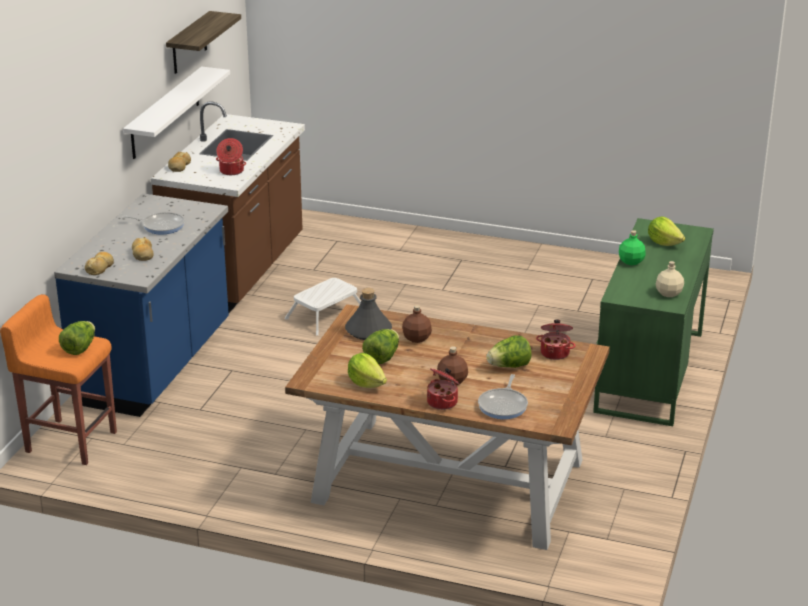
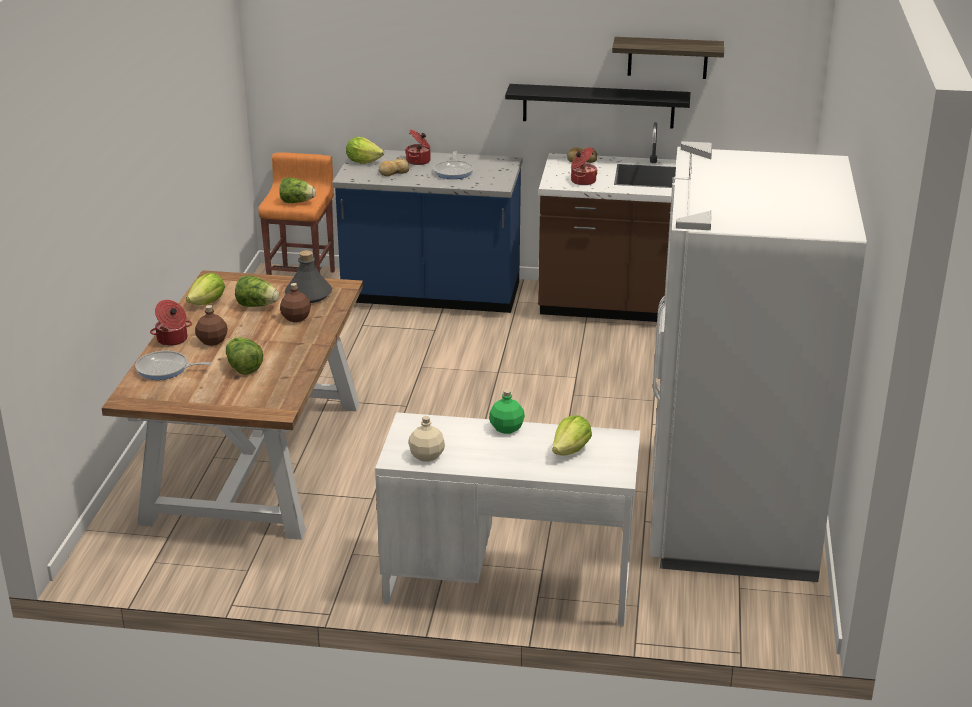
camera: 80 degrees right, 0 degrees up
(100, 268) = (363, 161): bread -> lettuce
(165, 113) = (598, 106): white shelf -> black shelf
(326, 315) = (561, 363): white step ladder -> none
(555, 352) = (273, 391): cooking pot -> cooking pot (419, 161)
(574, 279) = (729, 515): none -> white fridge
(649, 372) = (508, 582): green desk -> white desk

